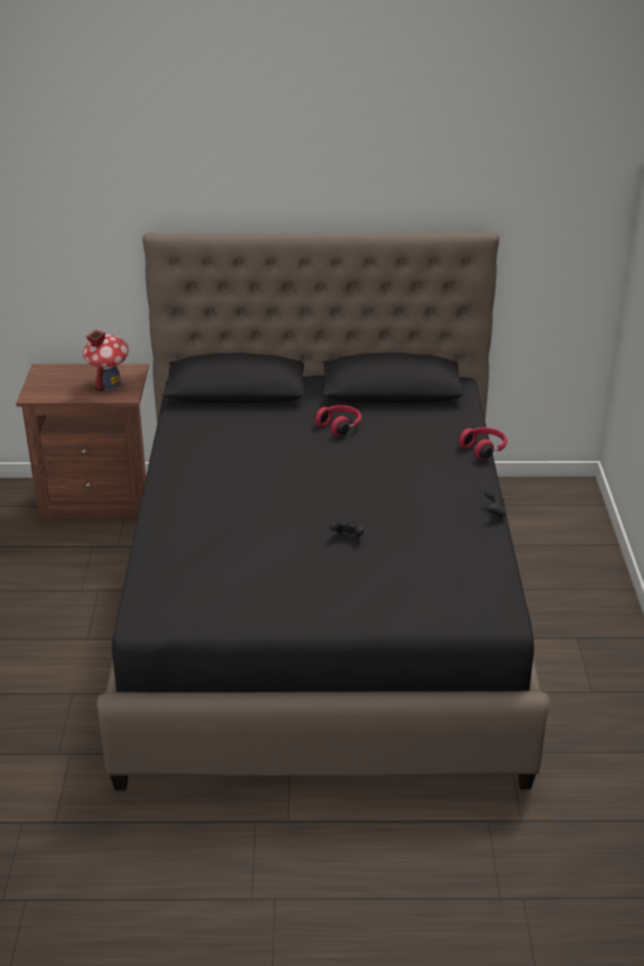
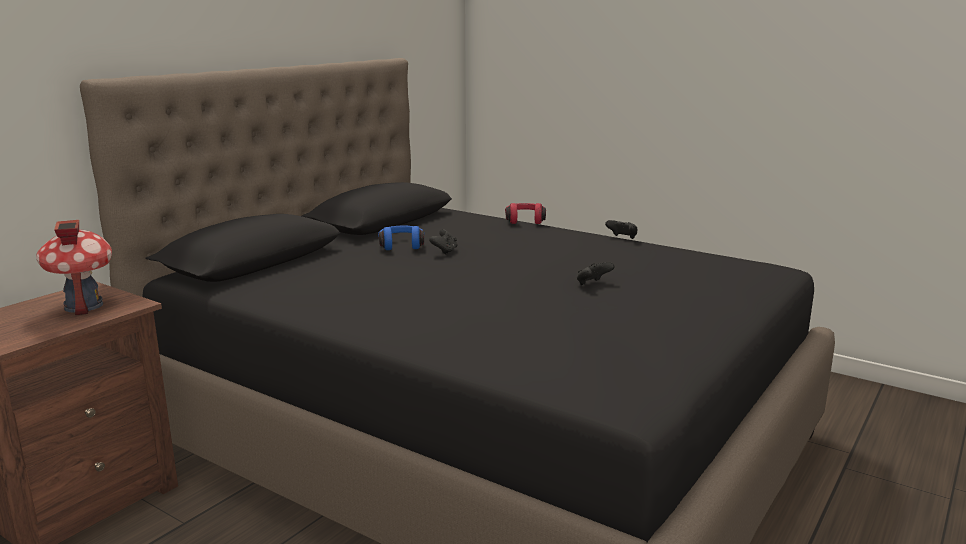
camera: 55 degrees left, 15 degrees down
(340, 426) = (401, 245): red headphones -> blue headphones
(348, 449) = (444, 251): none -> black game controller

